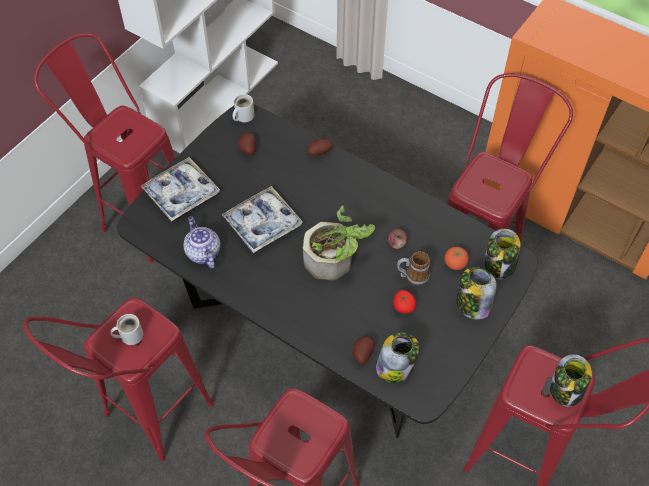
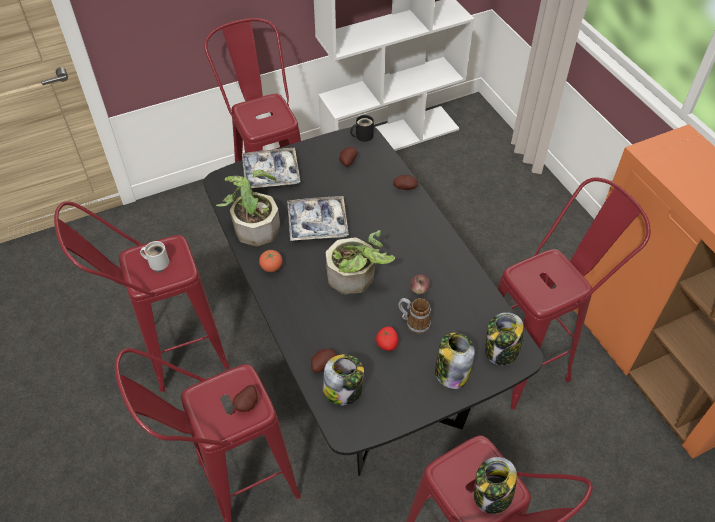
camera: 30 degrees right, 5 degrees down
(202, 252) = (254, 224): teapot -> potted plant
(243, 116) = (362, 135): white mug -> black mug
(318, 424) = (248, 404): none -> potato
(455, 264) = (460, 330): tomato -> tomato (271, 267)

